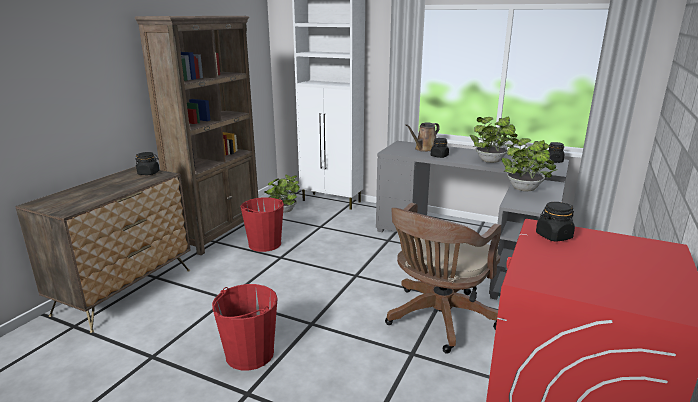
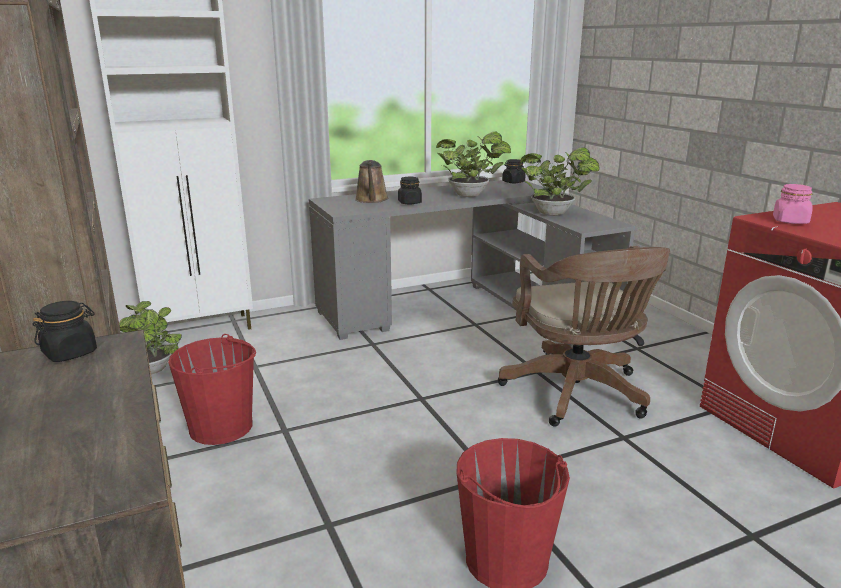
camera: 50 degrees left, 0 degrees up
(553, 236) = (790, 221): black jar -> pink jar

